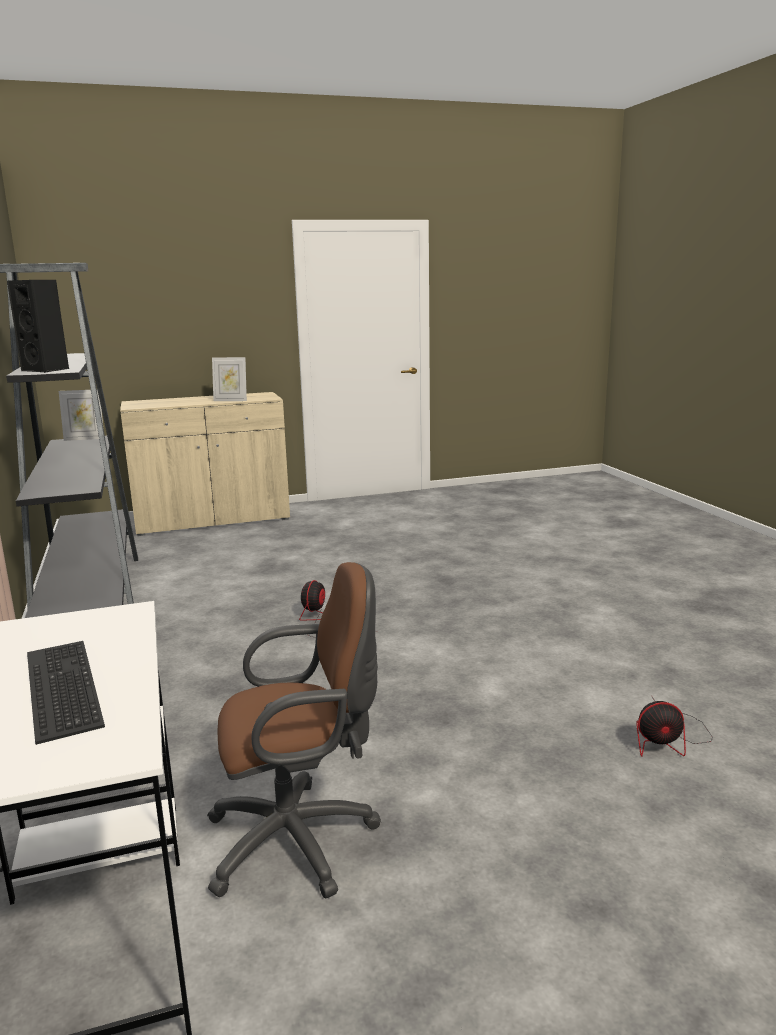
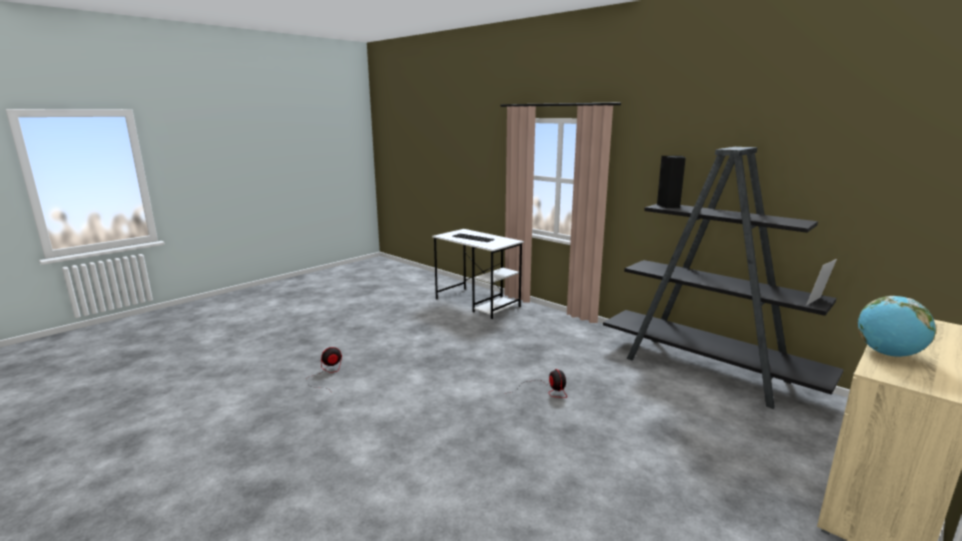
camera: 150 degrees right, 0 degrees up
(231, 400) = (888, 354): picture frame -> globe
(300, 839) = (446, 321): brown office chair -> none

